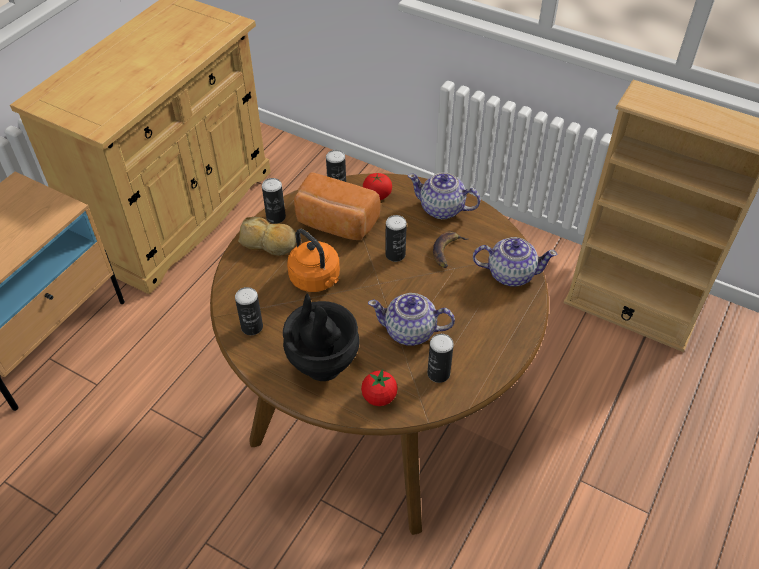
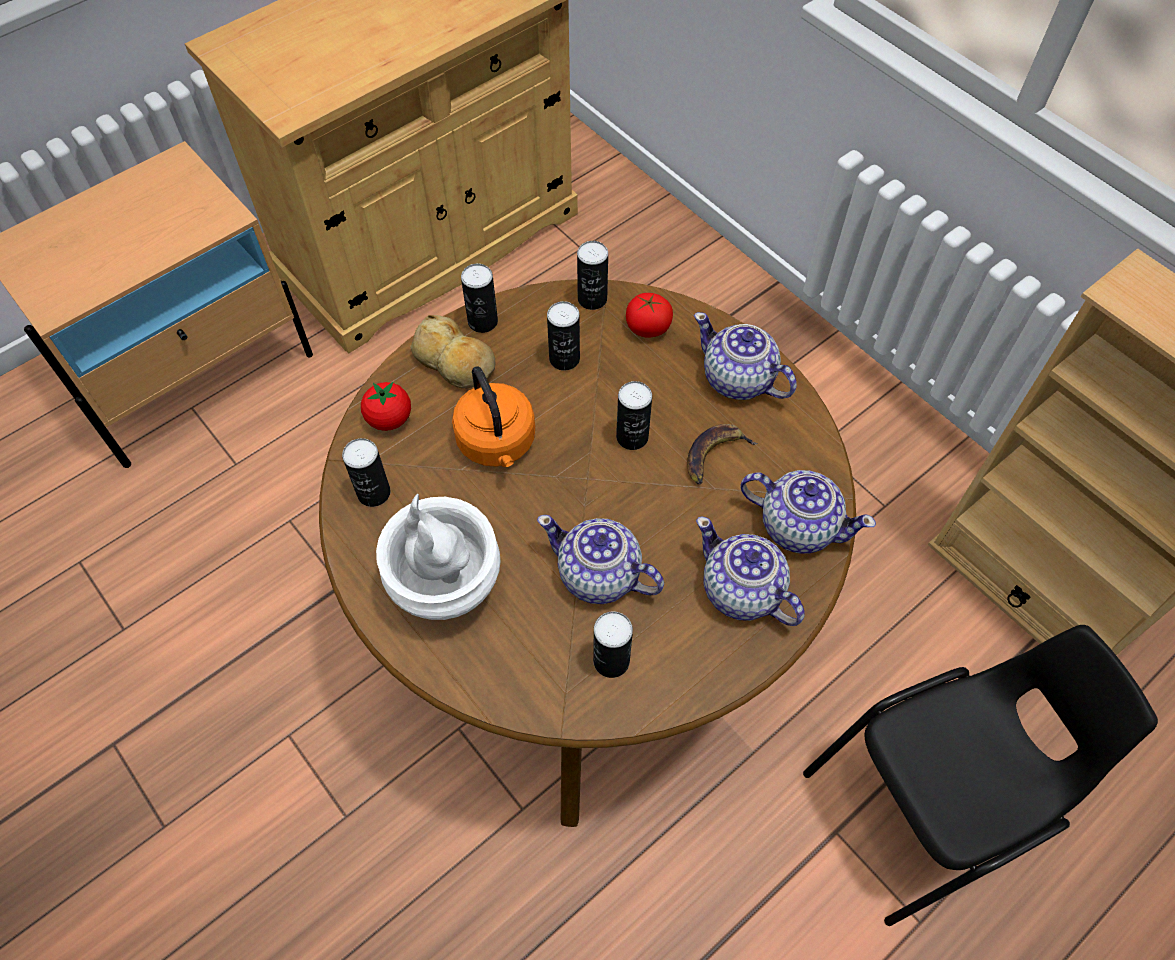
camera: 20 degrees right, 10 degrees up
(322, 365) = (446, 589): black vase -> white vase
(335, 224) = (564, 359): bread -> can
(379, 397) = (506, 669): tomato -> tomato (389, 419)
(495, 316) = (742, 592): none -> teapot
(624, 449) = (925, 808): none -> black chair

